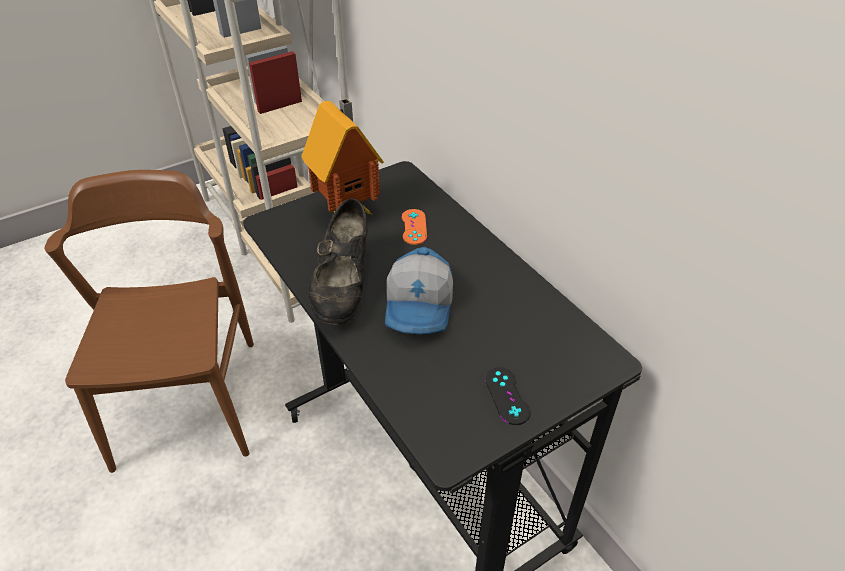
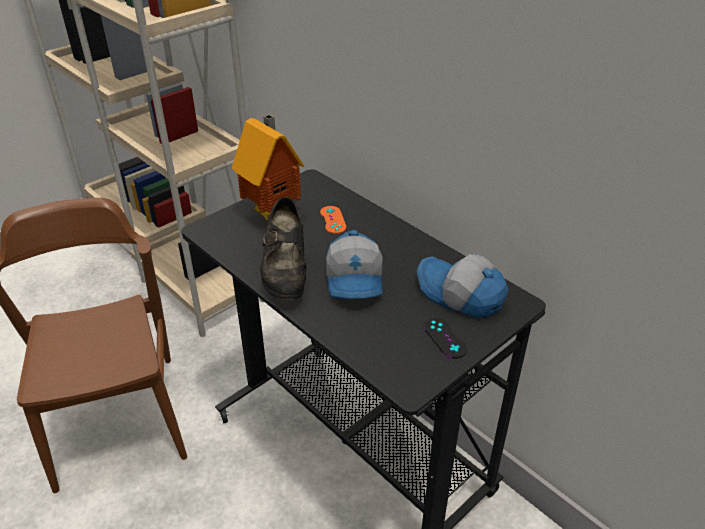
camera: 10 degrees left, 5 degrees down
(538, 341) = (459, 295): none -> cap

